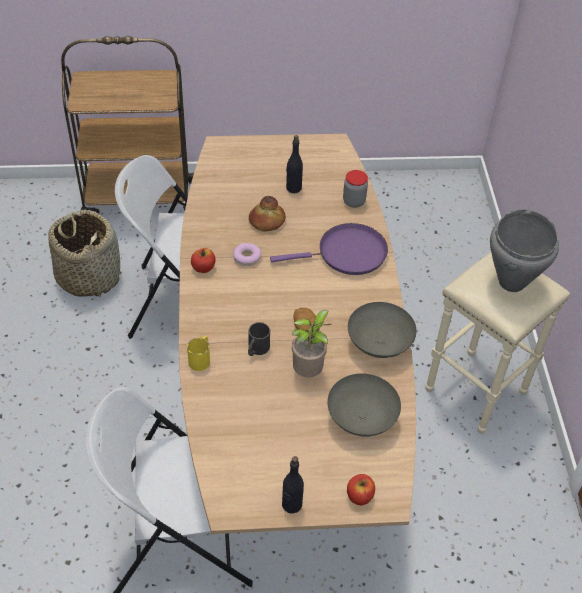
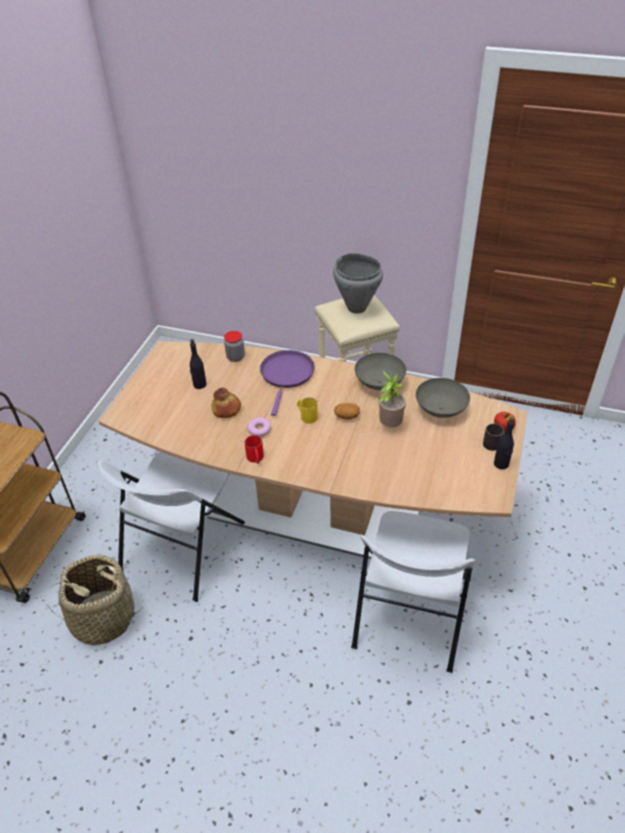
camera: 65 degrees left, 5 degrees down
(201, 358) = (351, 482): yellow mug -> yellow mug (306, 416)
(203, 268) = (256, 458): apple -> red mug
(256, 349) = (356, 448): black mug -> black mug (494, 446)

